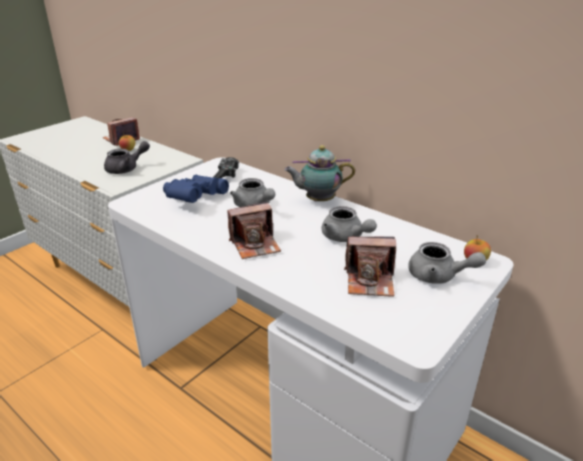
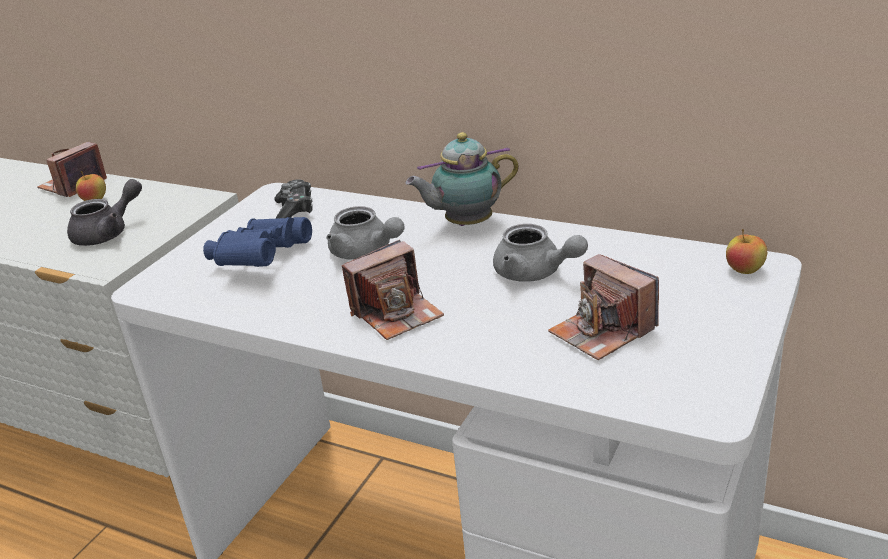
camera: 10 degrees left, 0 degrees up
(370, 281) = (602, 331): camera -> camera turned 60 degrees clockwise
(438, 276) = (701, 303): grey teapot -> none

